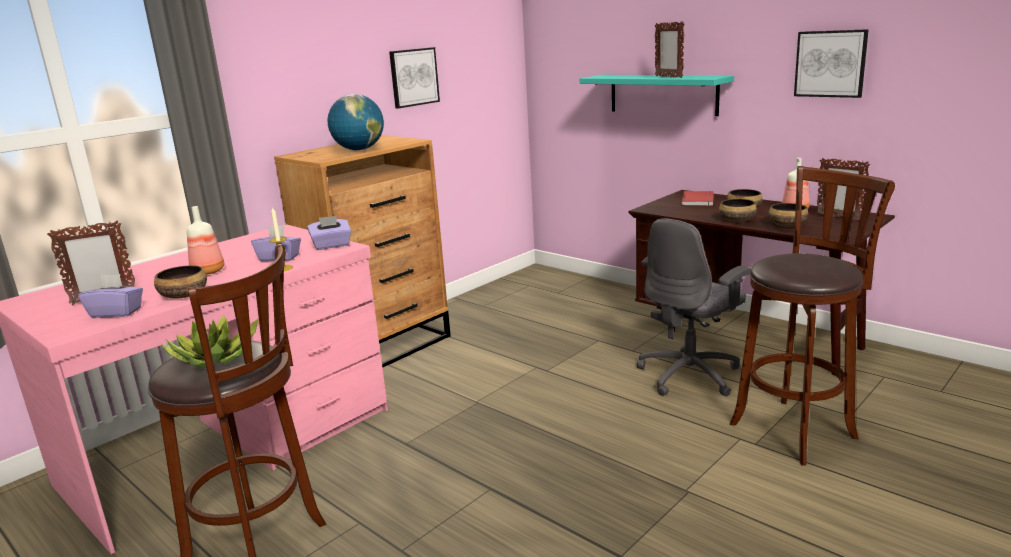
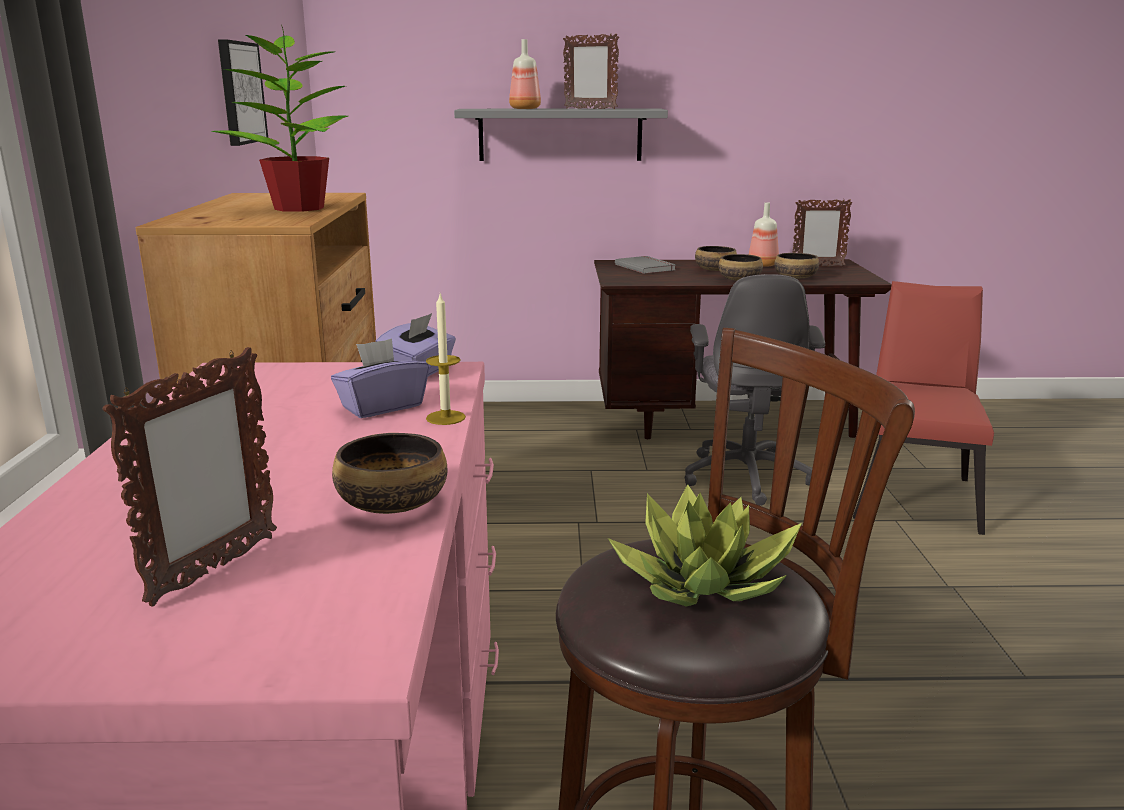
camera: 45 degrees left, 0 degrees up
(116, 312) = (340, 576): purple tissue box -> none
(208, 271) = (300, 458): bottle -> bottle (524, 109)
(359, 150) = (298, 208): globe -> potted plant
(663, 94) = (560, 134): turquoise shelf -> grey shelf
(699, 200) = (646, 267): red book -> grey book
(796, 428) = (914, 493): brown stool -> red chair
(830, 63) = (777, 94): picture -> none

